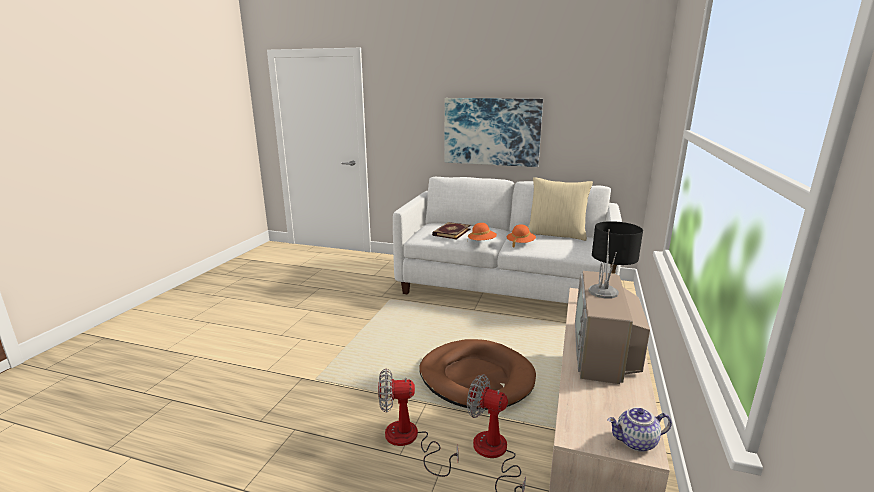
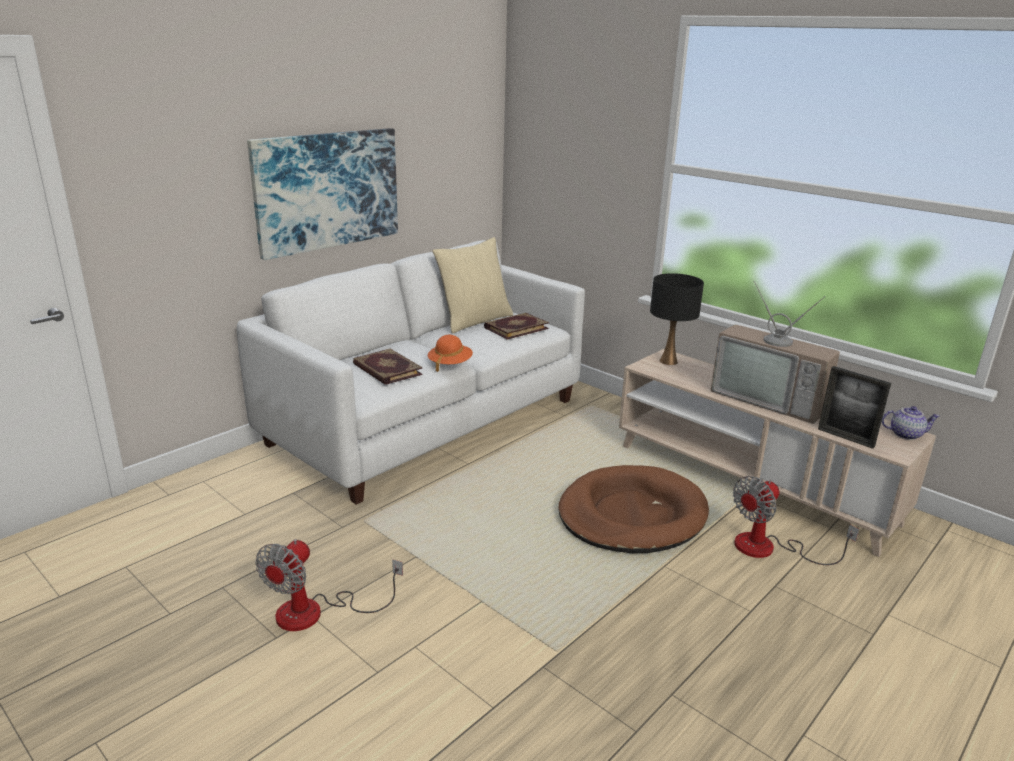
camera: 65 degrees left, 5 degrees up
(409, 441) = (729, 597): fan -> fan (316, 612)
(520, 244) = (476, 347): orange hat -> none
(564, 245) = (515, 328): none -> book
(572, 399) = (845, 437): none -> picture frame
(636, 442) = (905, 434): teapot -> teapot turned 105 degrees counterclockwise

